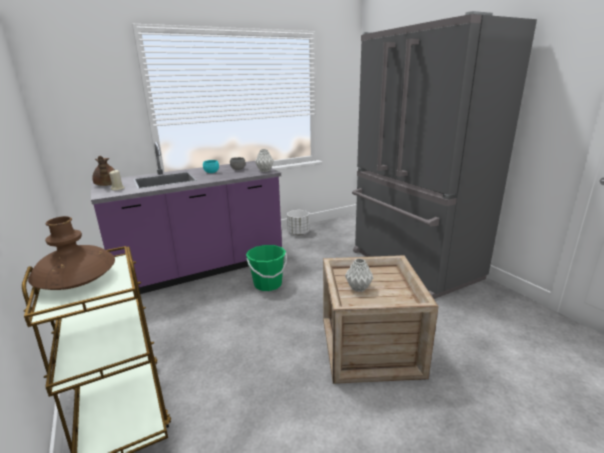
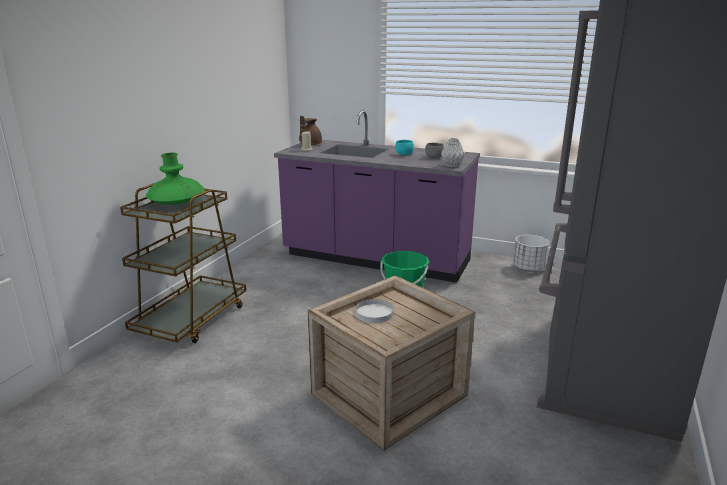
camera: 50 degrees right, 0 degrees up
(77, 280) = (176, 202): brown vase -> green vase
(358, 288) = (374, 313): grey vase -> white plate

